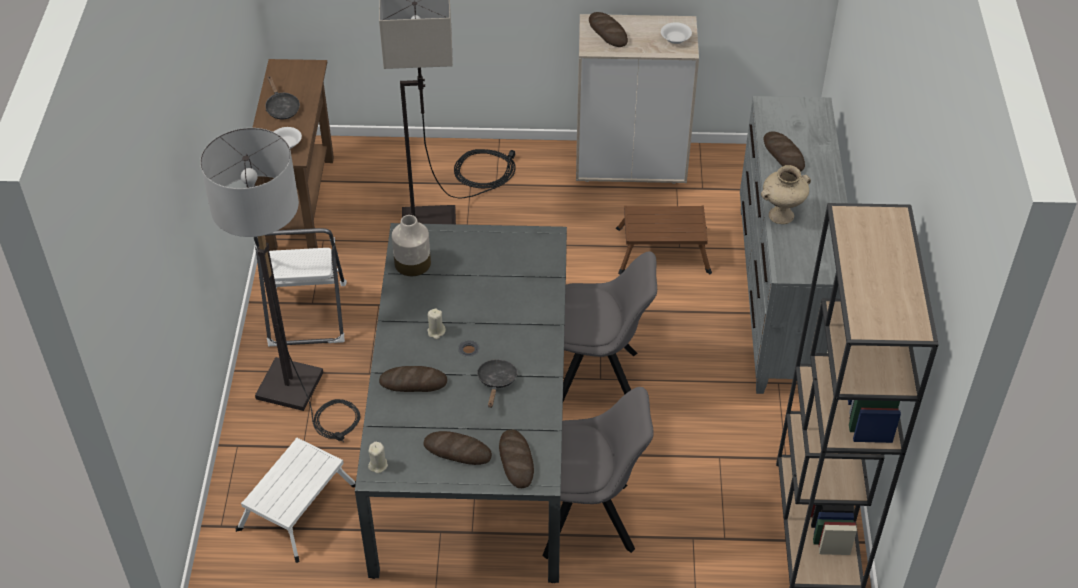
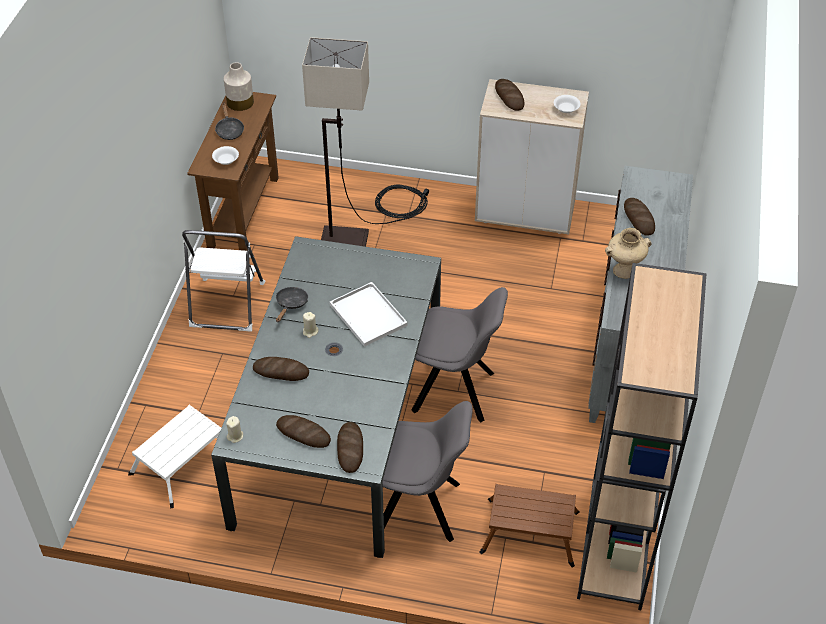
camera: 10 degrees right, 0 degrees up
(303, 396) = (208, 372): floor lamp -> none
(412, 263) = (304, 272): beige vase -> beige vase (240, 102)
(496, 382) = (350, 380): black frying pan -> black frying pan (291, 304)
(500, 304) = (369, 315): none -> white tray
(663, 250) = (537, 289): brown step ladder -> brown step ladder (531, 532)

